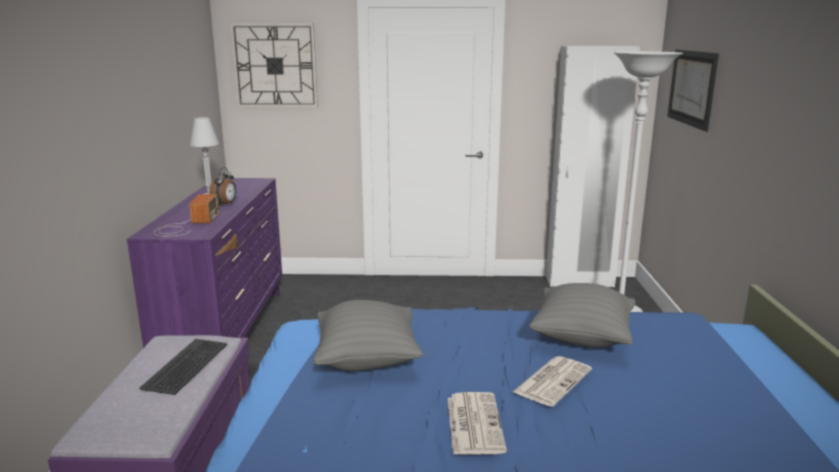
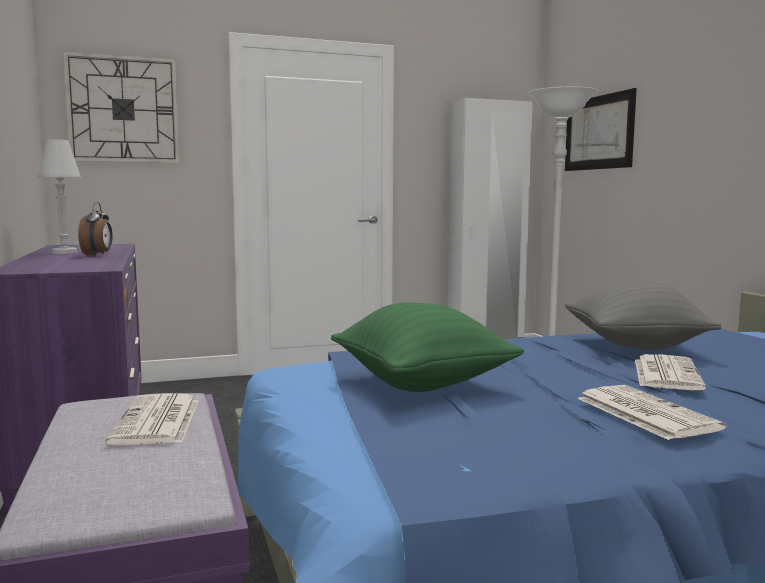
camera: 20 degrees left, 10 degrees down
(186, 225) = (65, 265): radio -> none
(187, 366) = (157, 421): keyboard -> newspaper
(367, 359) = (422, 384): grey pillow -> green pillow

